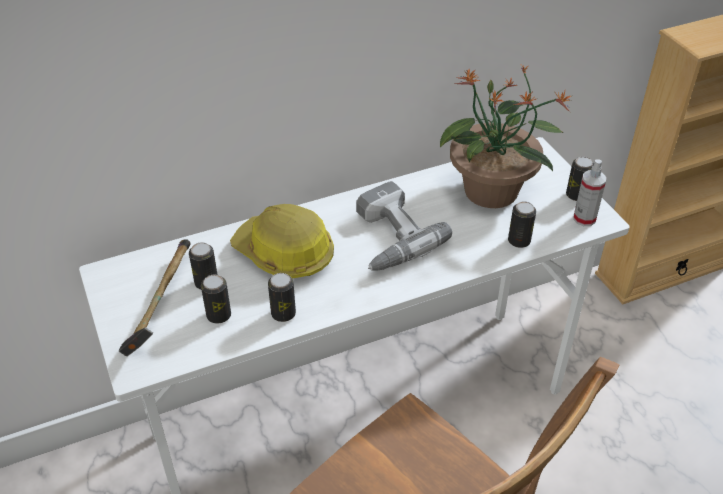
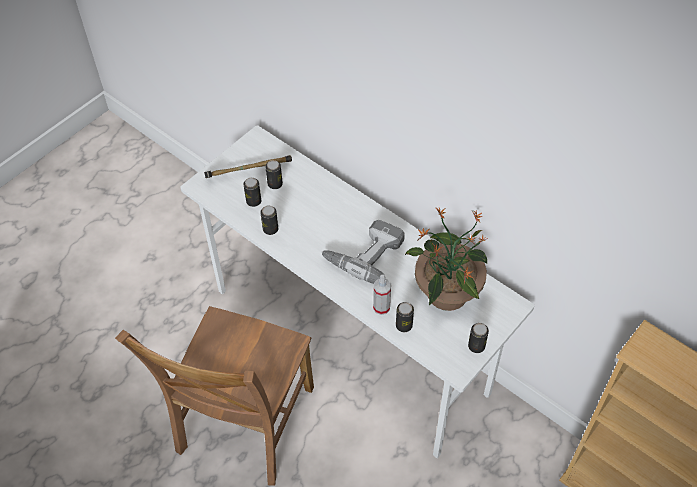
camera: 65 degrees right, 10 degrees up
(284, 254) = (319, 208): hard hat -> none
(584, 218) = (452, 358): spray bottle -> spray bottle (381, 307)

